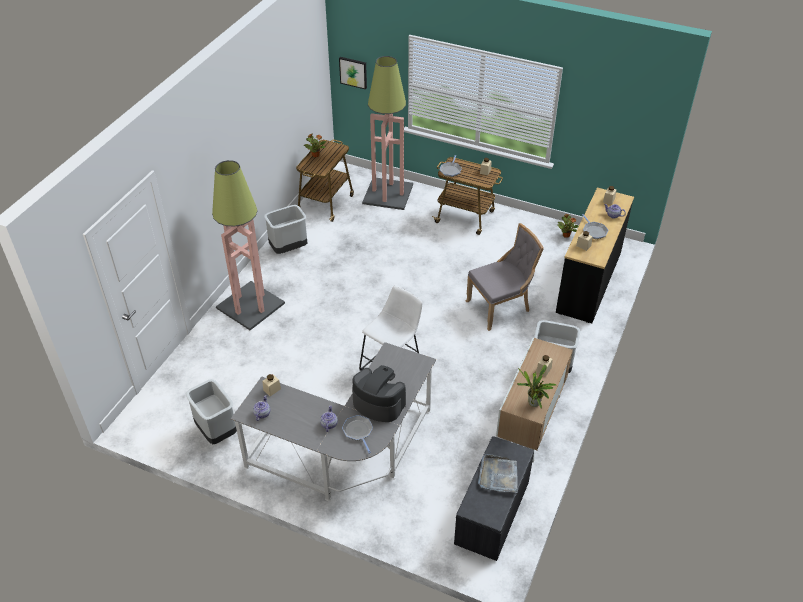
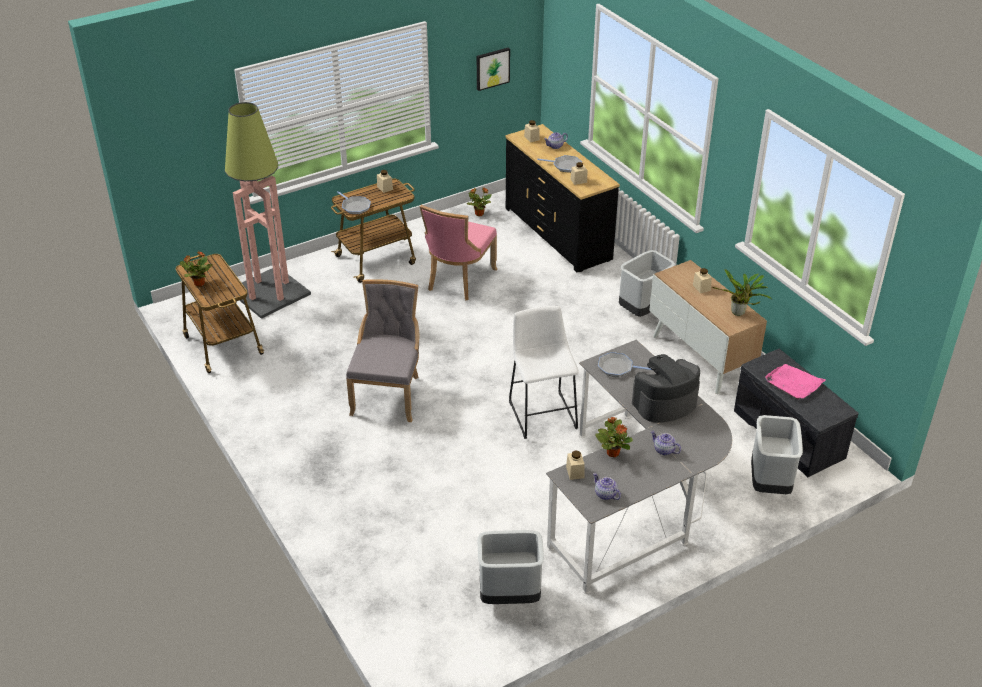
camera: 55 degrees left, 5 degrees down
(250, 305) = (328, 481): floor lamp -> none
(289, 248) = (266, 408): grey trash can -> grey trash can (768, 483)
(305, 399) = (612, 452): none -> potted plant
(353, 72) = (163, 160): picture -> picture (492, 68)
(358, 432) = (692, 433): frying pan -> frying pan (617, 368)
(484, 262) = (458, 280): none -> pink chair
(498, 475) = (793, 383): grey tray -> pink tray
(501, 307) = (533, 301): grey chair -> grey chair (388, 394)

